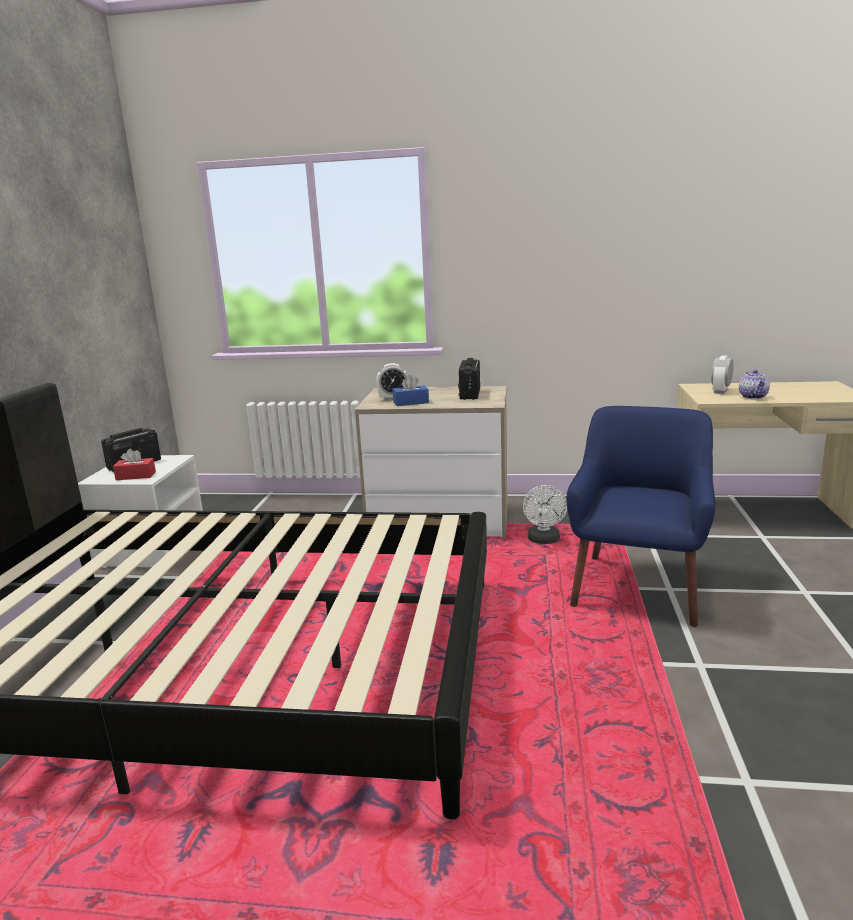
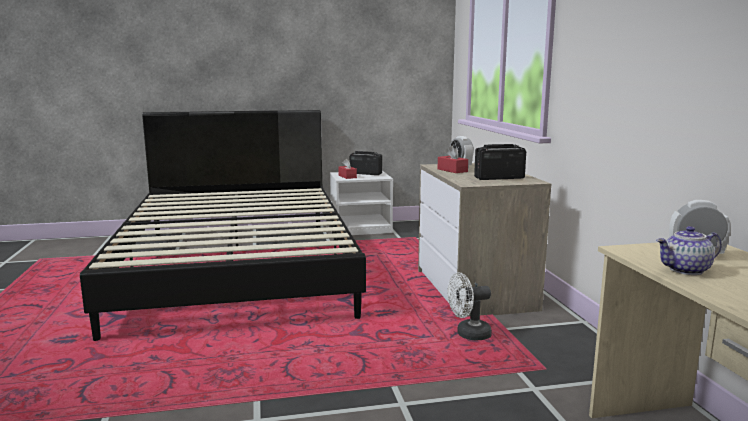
camera: 70 degrees right, 5 degrees down
(411, 402) = (452, 170): blue tissue box -> red tissue box
(637, 587) = (395, 385): blue armchair -> none

